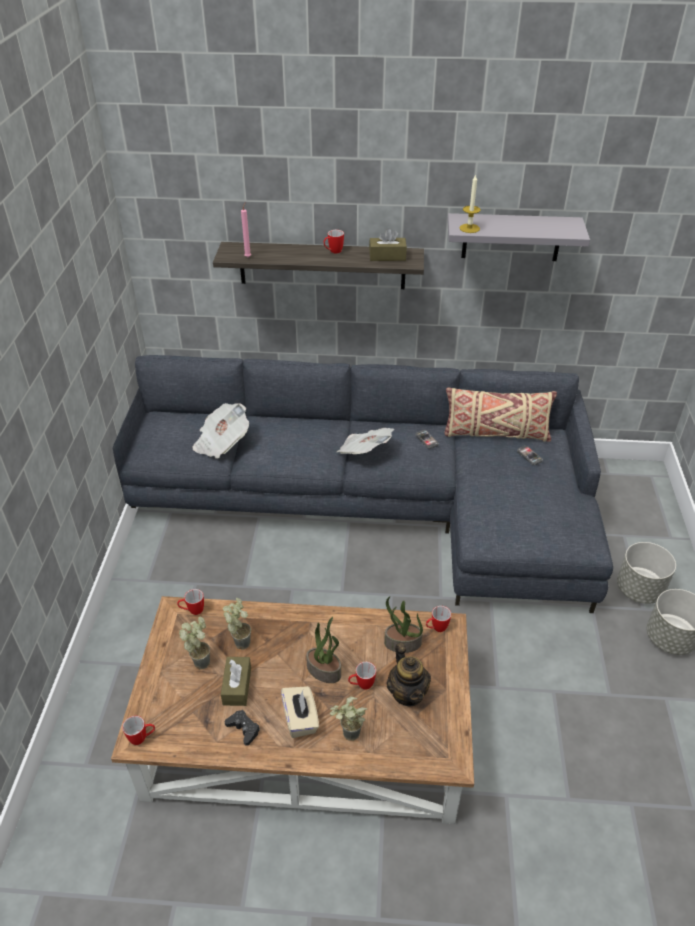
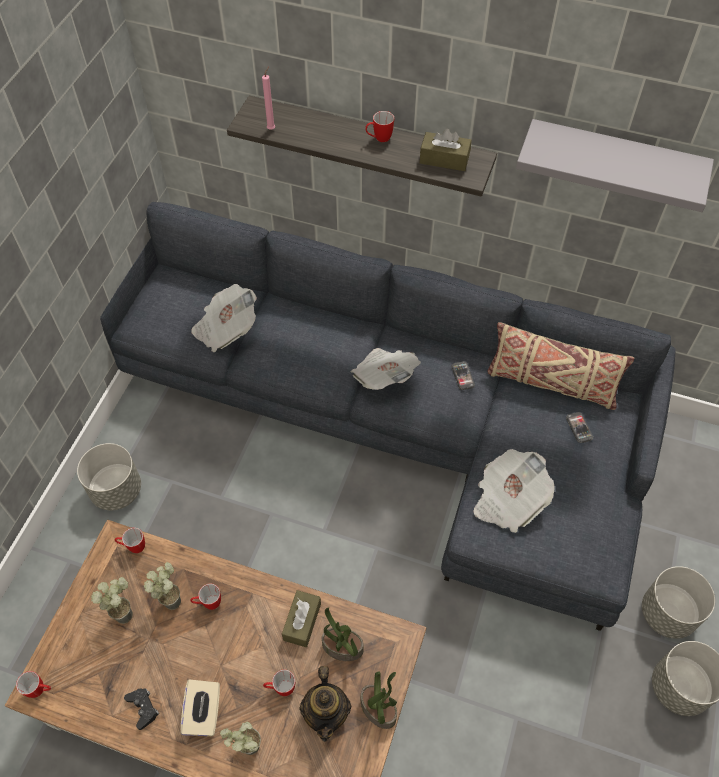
camera: 15 degrees right, 15 degrees up
(147, 600) = (116, 490): none -> grey planter
(237, 686) = (151, 654): brown tissue box -> brown tissue box (302, 622)
(324, 670) = (247, 659): potted plant -> potted plant (379, 709)
(436, 628) = (386, 638): mug -> mug (208, 603)
(469, 228) = (549, 154): candle -> none
(495, 513) = (508, 500): none -> newspaper

